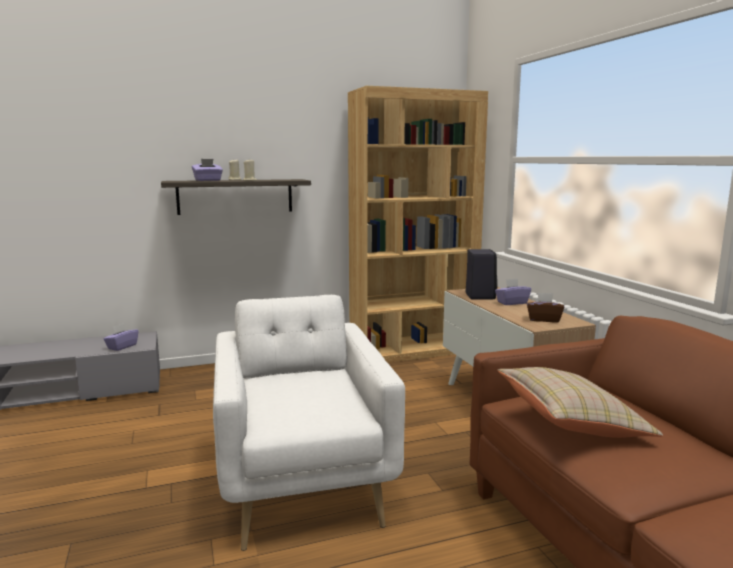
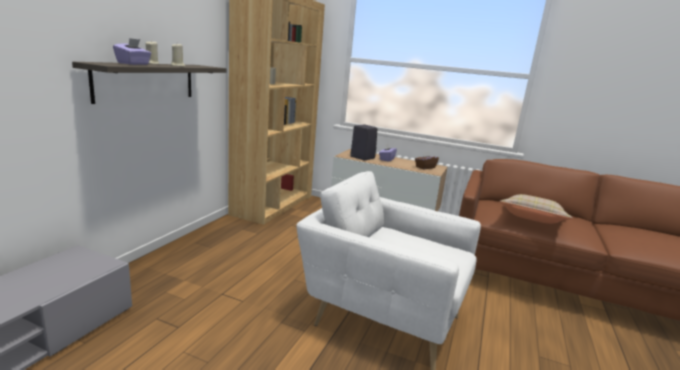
camera: 50 degrees left, 5 degrees up
(122, 346) = (79, 273): purple tissue box -> none

